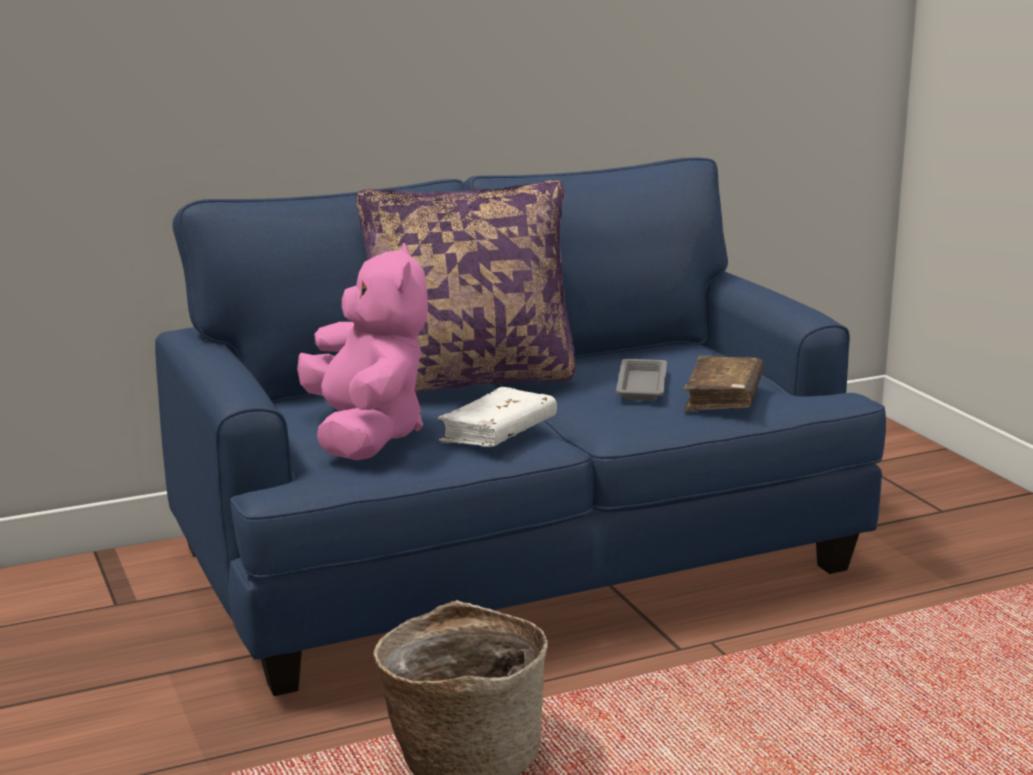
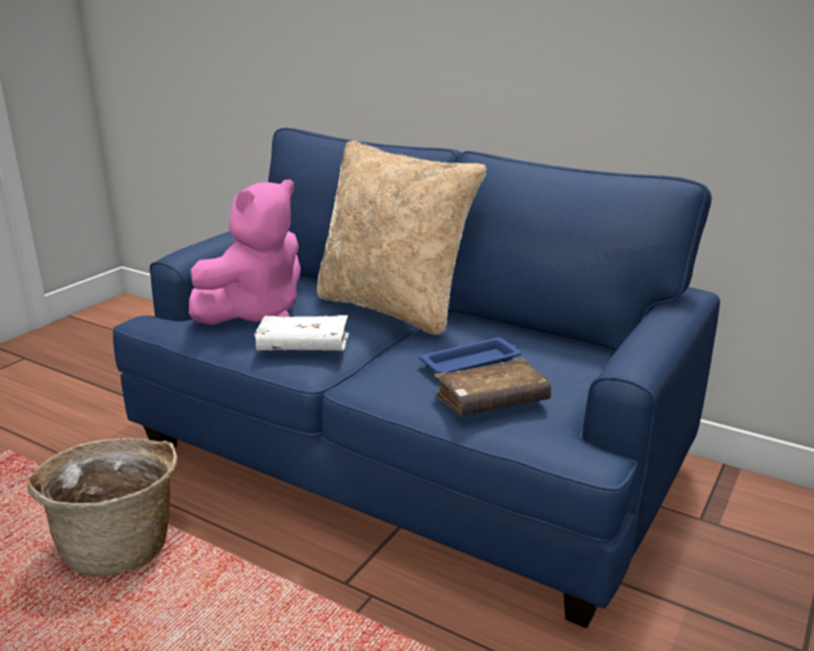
camera: 55 degrees right, 5 degrees up
(473, 385) = (392, 312): purple pillow -> beige pillow
(642, 385) = (472, 362): grey tray -> blue tray

